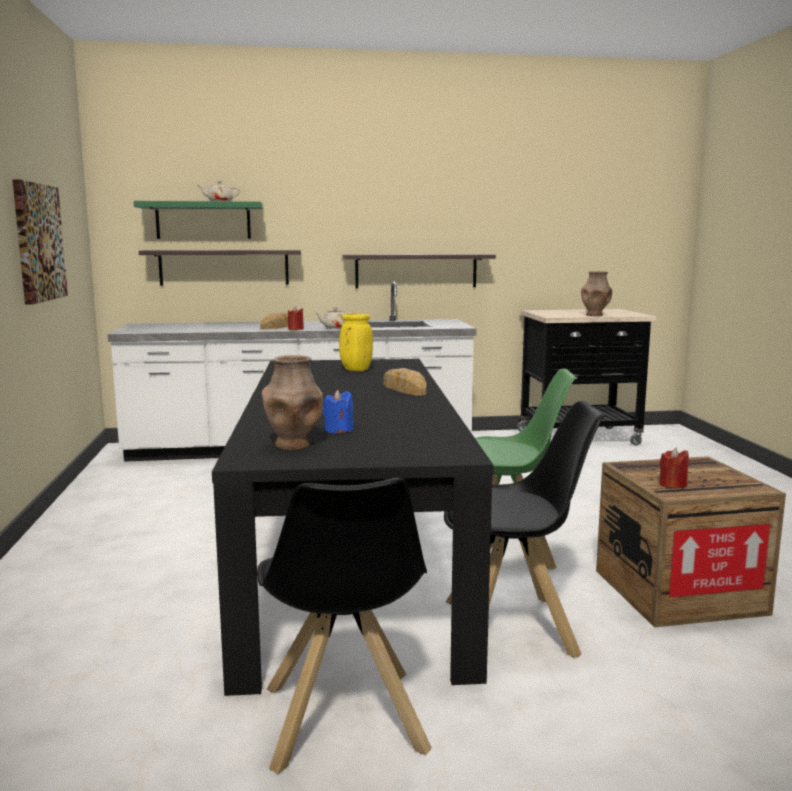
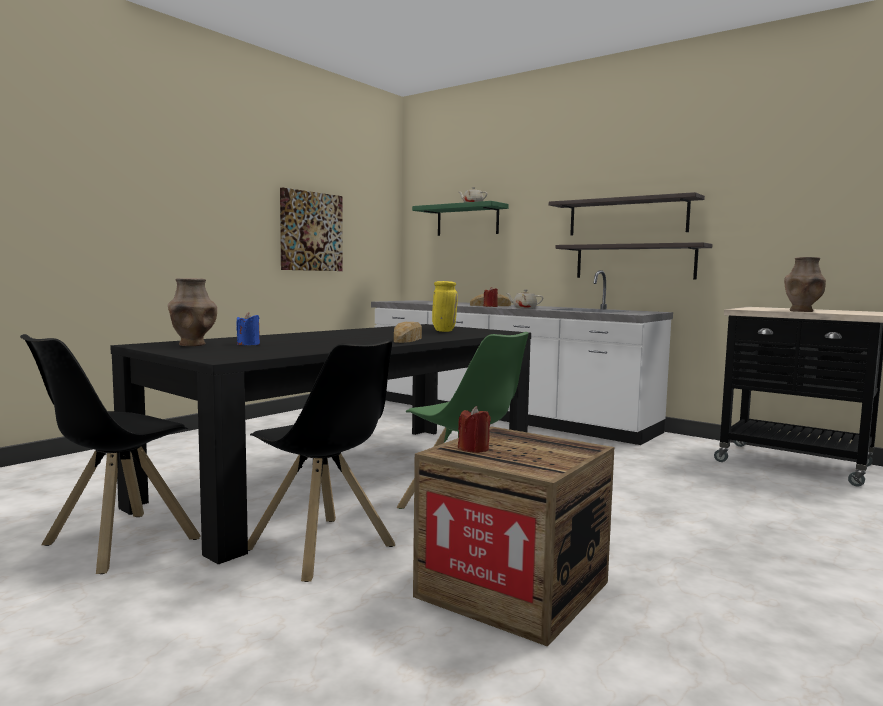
camera: 45 degrees right, 5 degrees down
(224, 267) = (479, 258): shelf -> shelf (627, 217)

